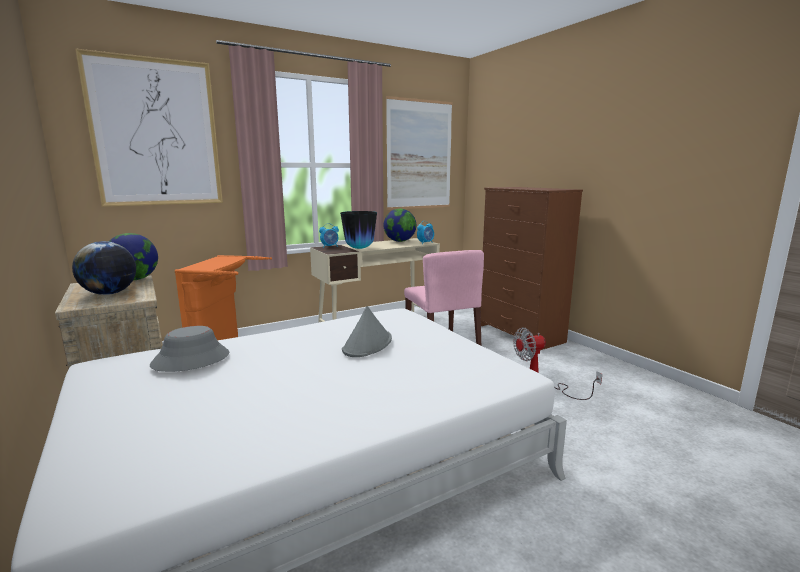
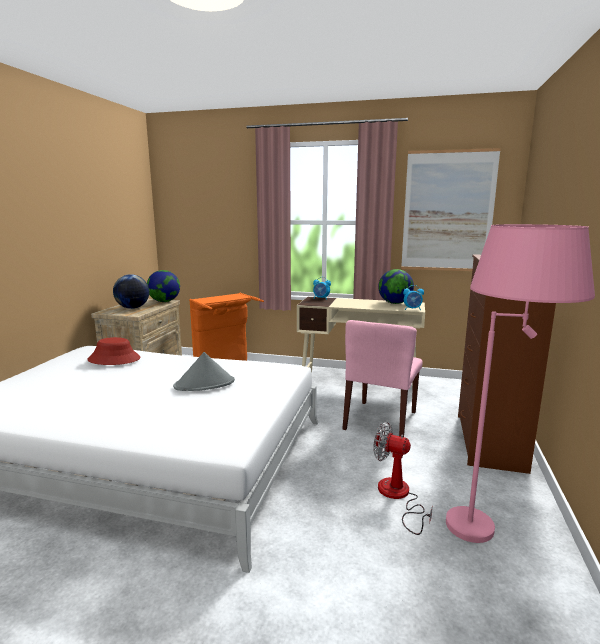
camera: 45 degrees right, 0 degrees up
(156, 133) = (209, 199): picture -> none
(191, 359) = (114, 359): grey hat -> red hat
(359, 248) = (336, 304): vase -> none
(606, 376) = (496, 529): none -> pink floor lamp

